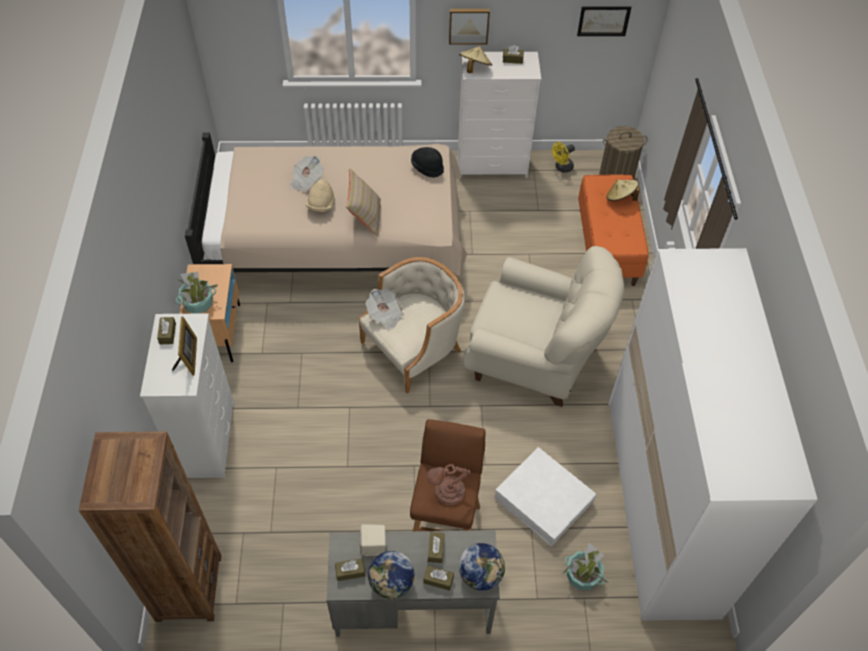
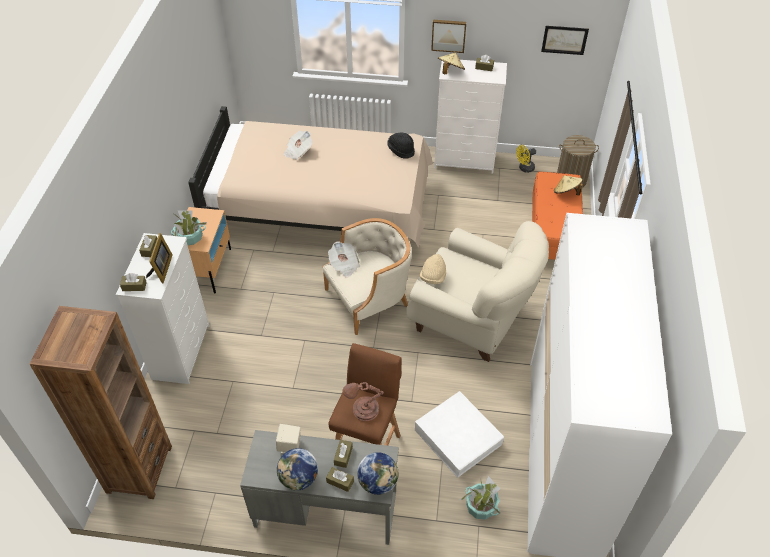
camera: 10 degrees right, 5 degrees down
(321, 205) = (306, 171): beige hat -> beige hat (433, 277)
(350, 571) = (265, 464): brown tissue box -> brown tissue box (134, 286)
(365, 217) = (340, 183): beige pillow -> none

